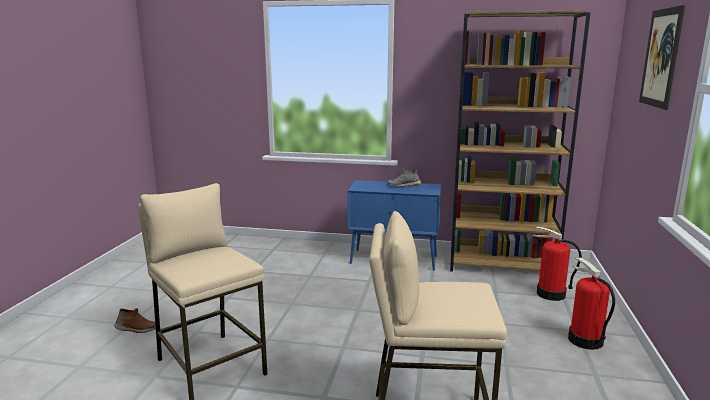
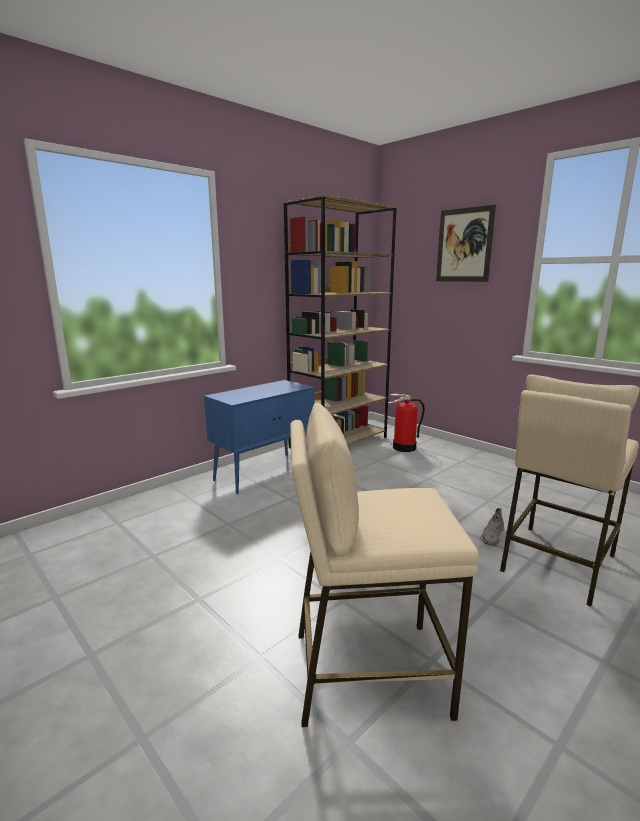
camera: 55 degrees left, 0 degrees up
(137, 329) = (173, 732): brown shoe -> none
(403, 185) = (263, 388): grey shoe -> grey shoe (492, 536)
(584, 340) = (475, 464): fire extinguisher -> none

